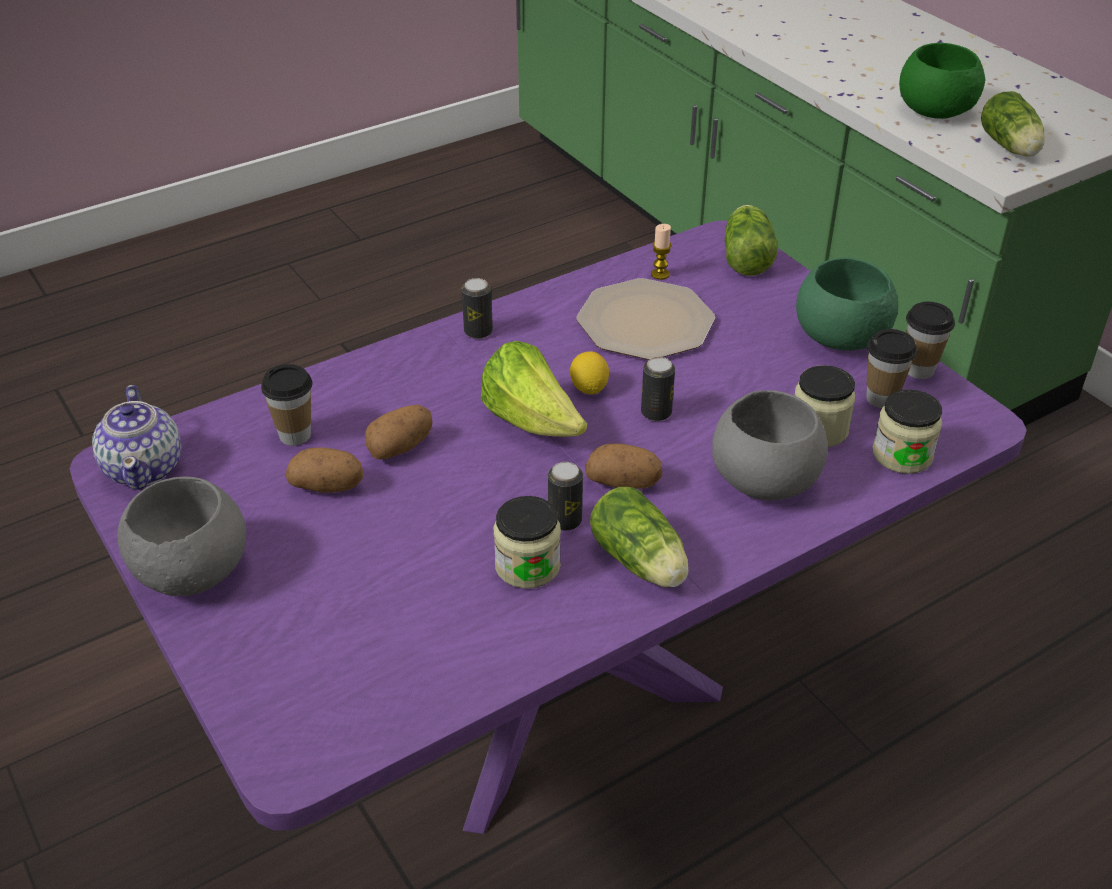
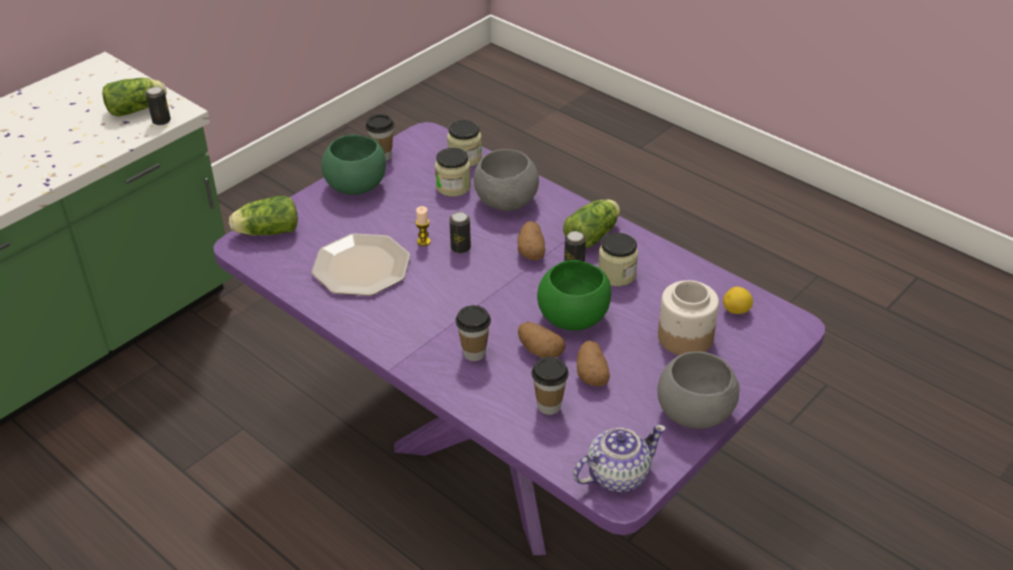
camera: 105 degrees left, 0 degrees up
(343, 605) = (684, 338): none -> jar
(478, 331) = (396, 344): can -> can (161, 121)
(532, 422) = (489, 297): lettuce -> none
(589, 388) = (445, 279): lemon -> lemon (736, 311)
(660, 274) = (298, 268): candle -> candle (423, 241)
(881, 398) = (415, 167): cup -> cup (474, 353)
(934, 112) = (80, 140): green bowl -> green bowl (574, 317)

